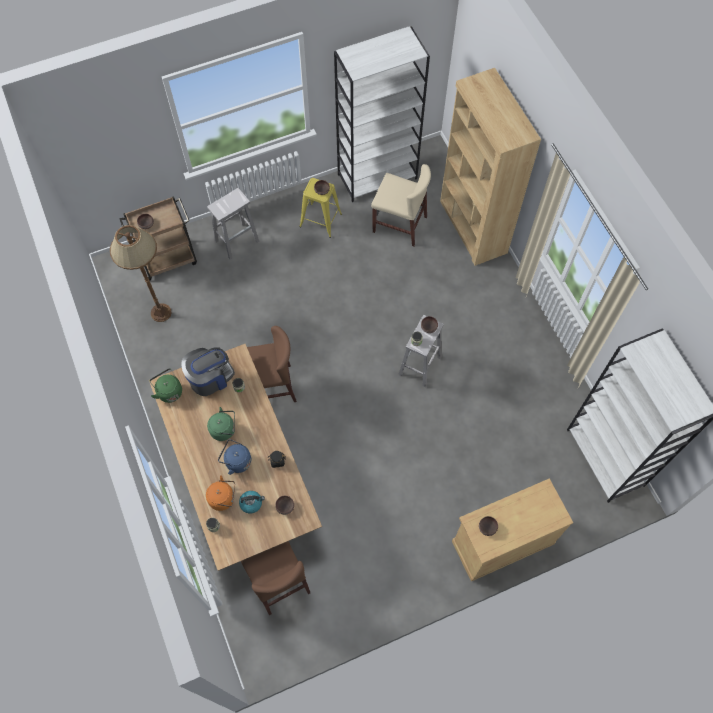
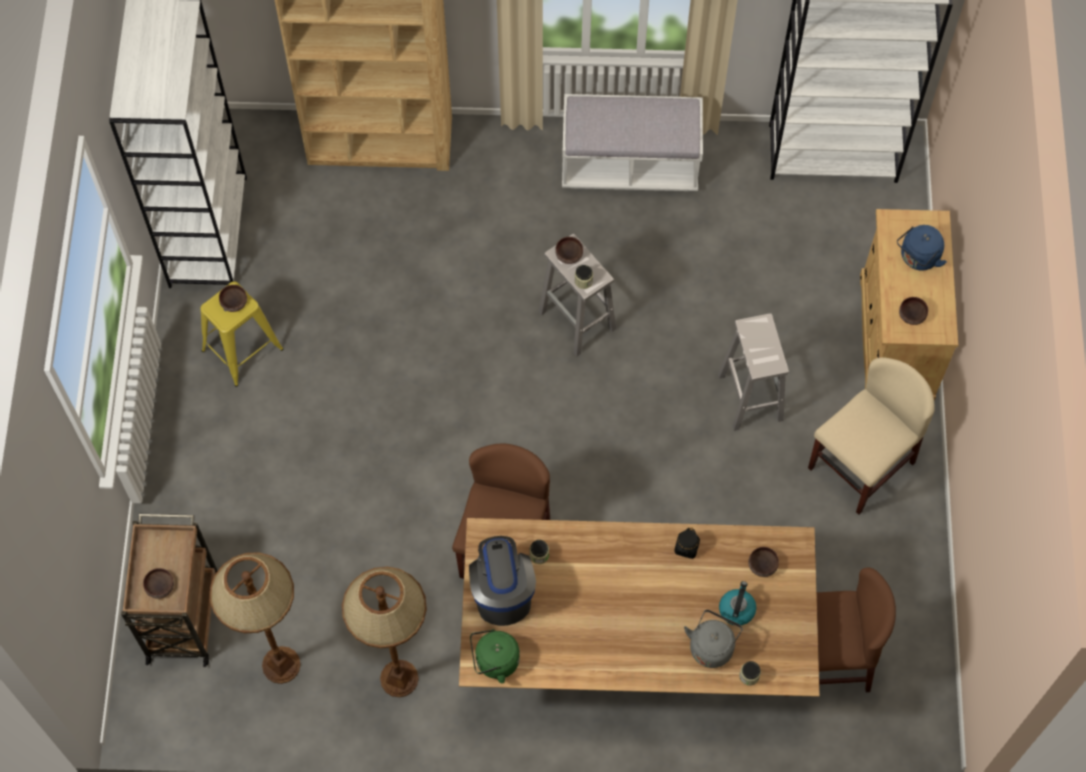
camera: 65 degrees left, 0 degrees up
(176, 368) = (399, 678): none -> brown floor lamp
(223, 498) = (712, 646): orange kettle -> grey kettle
(224, 429) = (600, 603): green kettle -> none
(236, 461) = (661, 605): blue kettle -> blue kettle (918, 258)
(237, 240) = (207, 492): white stool -> white stool (749, 396)
(399, 224) = (317, 239): beige chair -> beige chair (861, 465)
(530, 352) = (629, 166): none -> white bench

